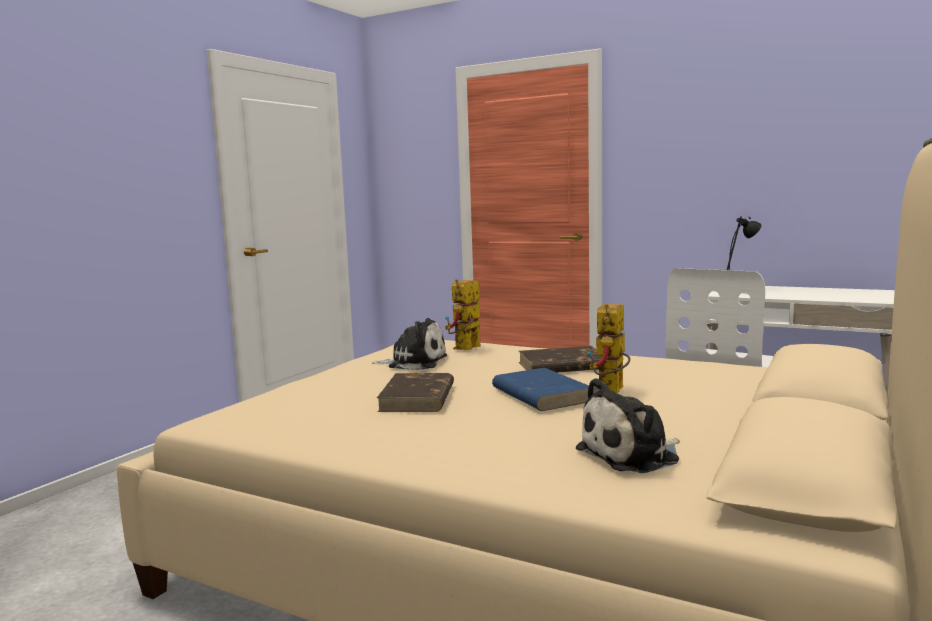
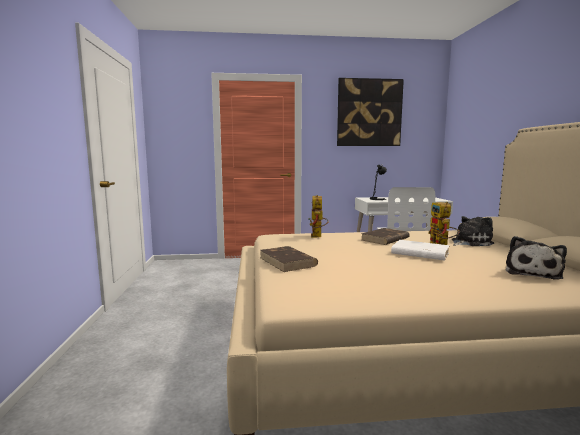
camera: 35 degrees left, 0 degrees up
(414, 363) = (308, 247): plush toy -> plush toy (469, 242)
(417, 398) = (369, 265): brown book -> brown book (288, 262)
(540, 394) = (419, 253): blue book -> white book
(740, 107) = (369, 113): none -> picture

